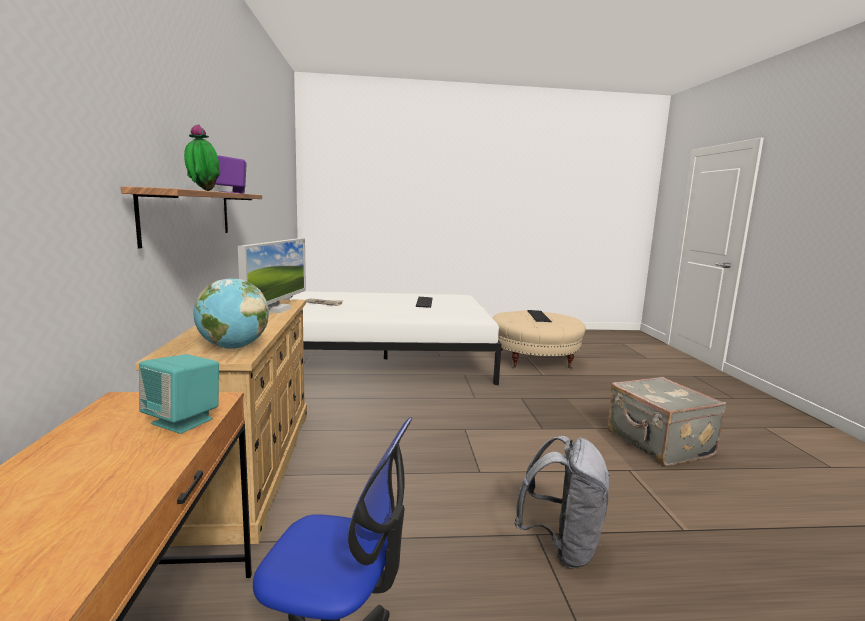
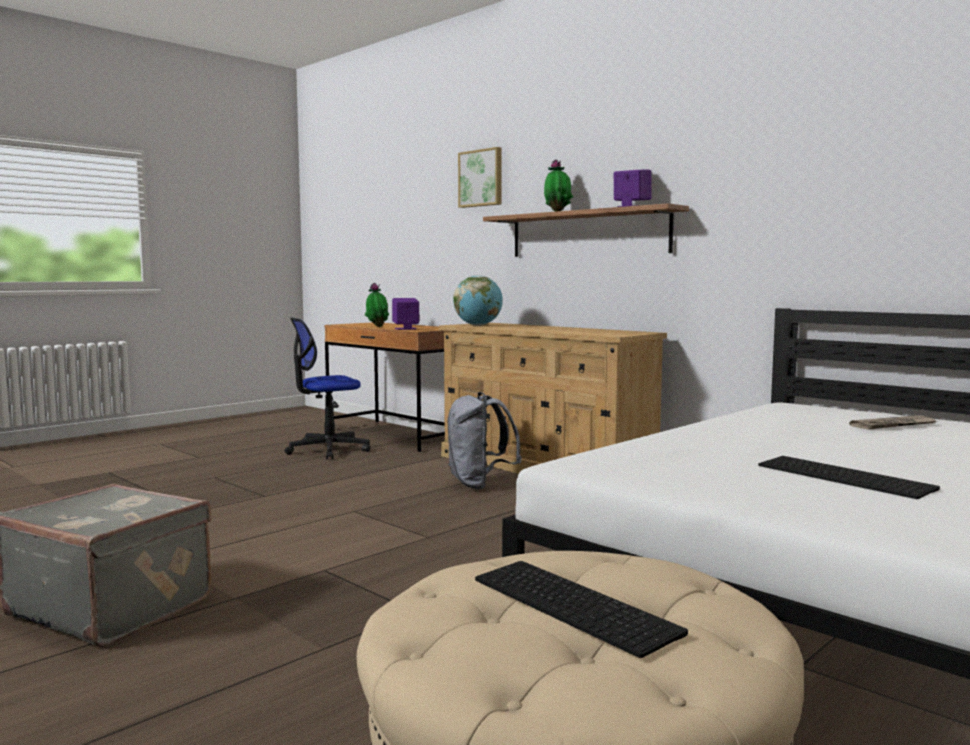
camera: 140 degrees right, 5 degrees down
(77, 99) = (481, 178): none -> picture
(130, 475) = (377, 326): none -> potted plant
(183, 421) = (405, 329): turquoise speaker -> purple speaker
(276, 309) = (579, 332): monitor -> none
(561, 546) = (240, 496): grey backpack -> grey backpack (479, 484)

